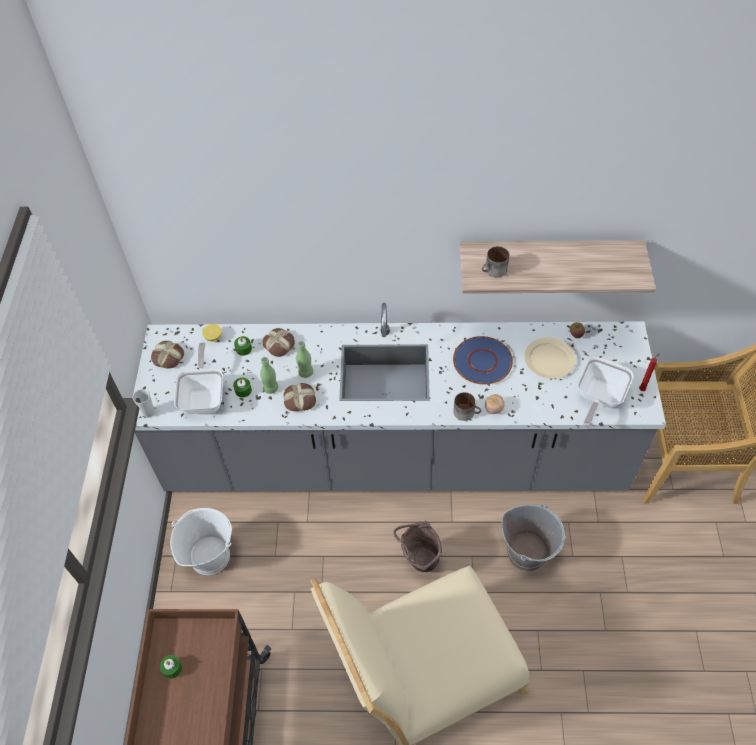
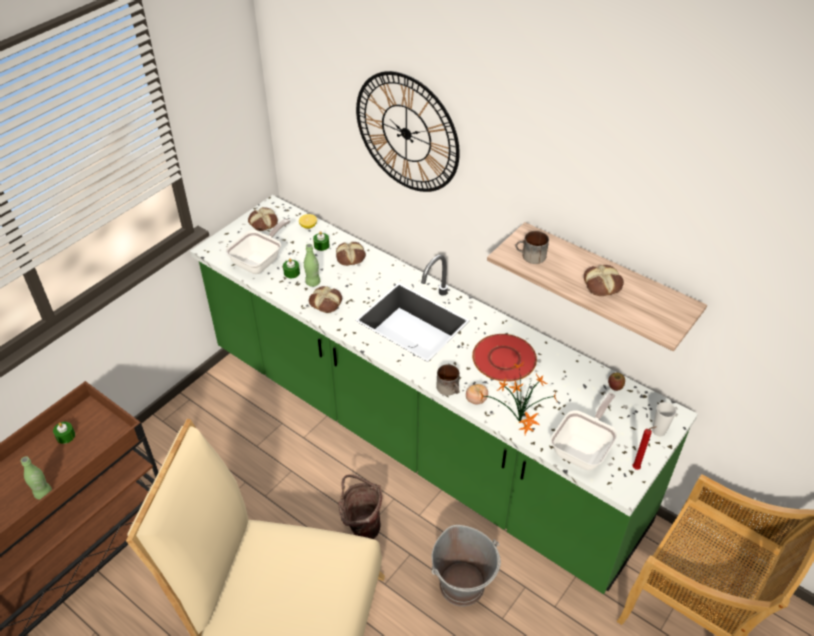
camera: 35 degrees right, 10 degrees down
(148, 412) = (213, 250): cup -> cup (658, 431)
(209, 556) = (211, 414): white bucket -> none
(306, 373) = (350, 286): green bottle -> green bottle (43, 493)
(315, 213) = (406, 133): none -> wall clock
(381, 458) = (407, 427): grey counter -> green counter
(482, 361) = (504, 358): blue plate -> red plate
(539, 407) = (519, 423): none -> potted plant
(549, 360) = (567, 392): beige plate -> none
(565, 265) = (602, 284): none -> bread
(598, 398) = (584, 449): frying pan -> frying pan turned 150 degrees clockwise

